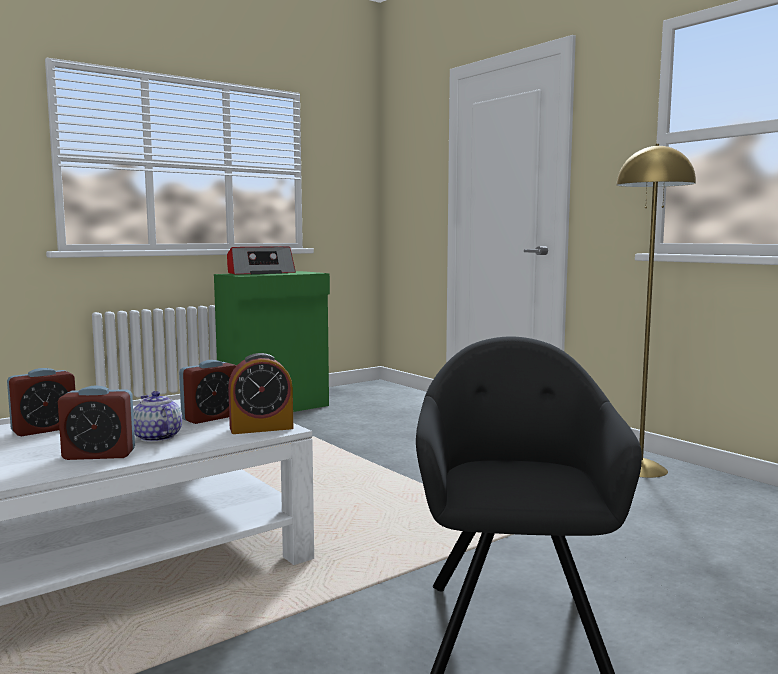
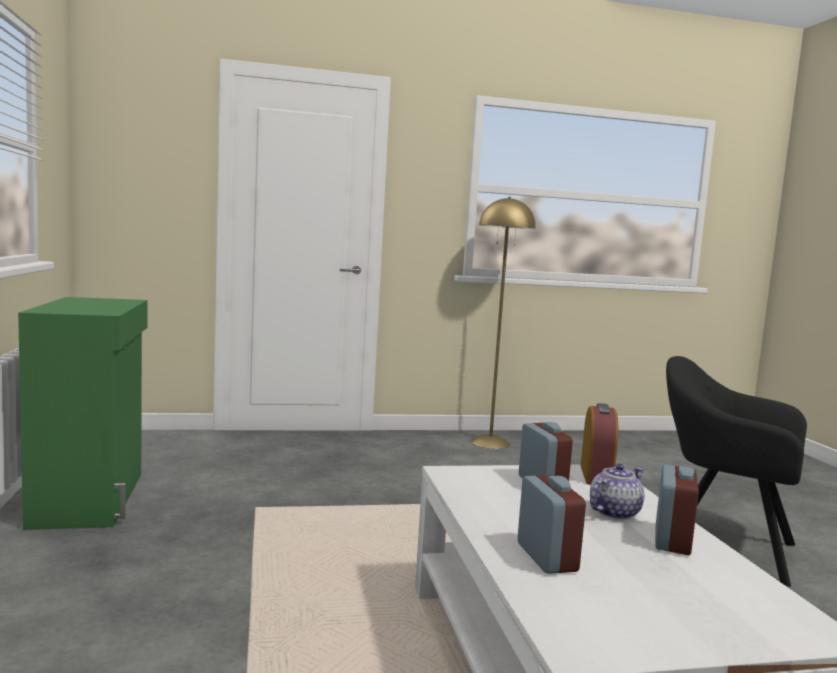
camera: 65 degrees left, 0 degrees up
(157, 438) = (613, 512): teapot -> teapot turned 150 degrees clockwise
(260, 273) = (75, 306): radio -> none

